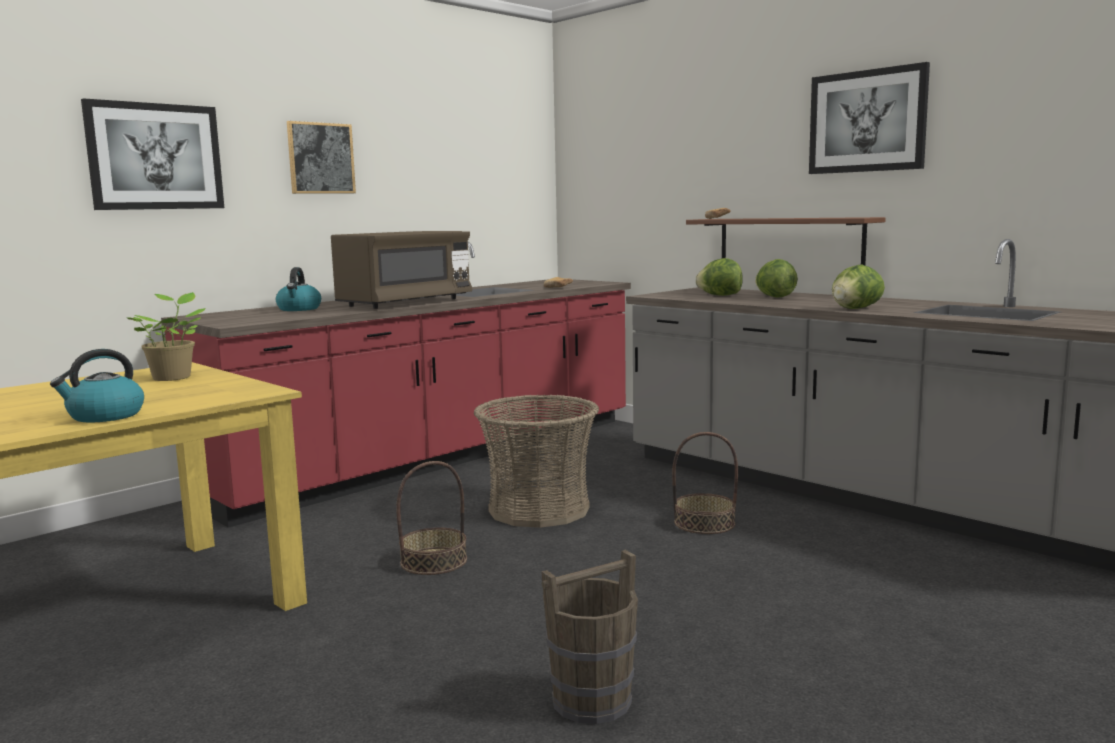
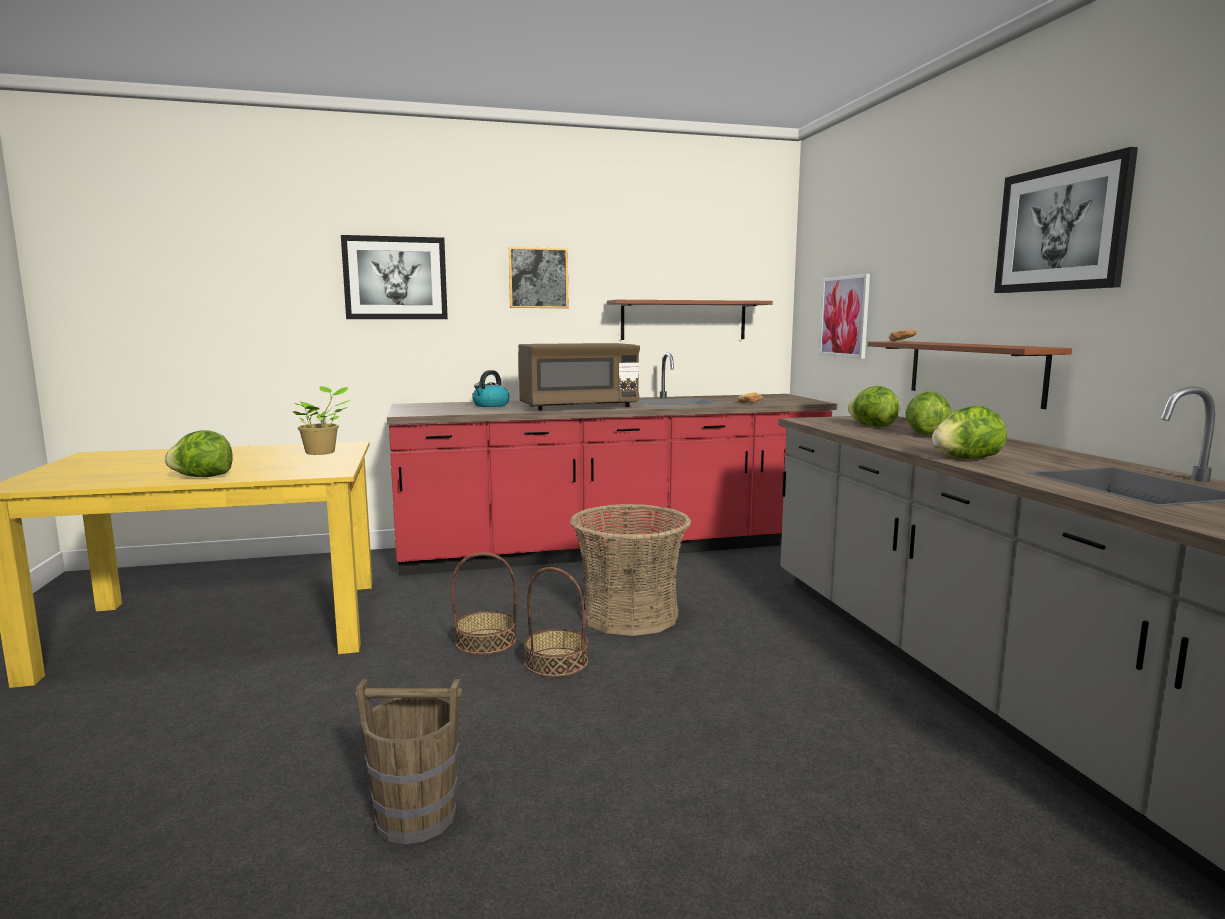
camera: 30 degrees right, 0 degrees up
(105, 416) = (203, 477): kettle -> lettuce
(465, 205) = (683, 320): none -> brown shelf
(630, 198) = (844, 316): none -> picture
(704, 523) = (760, 669): basket -> basket (556, 662)

